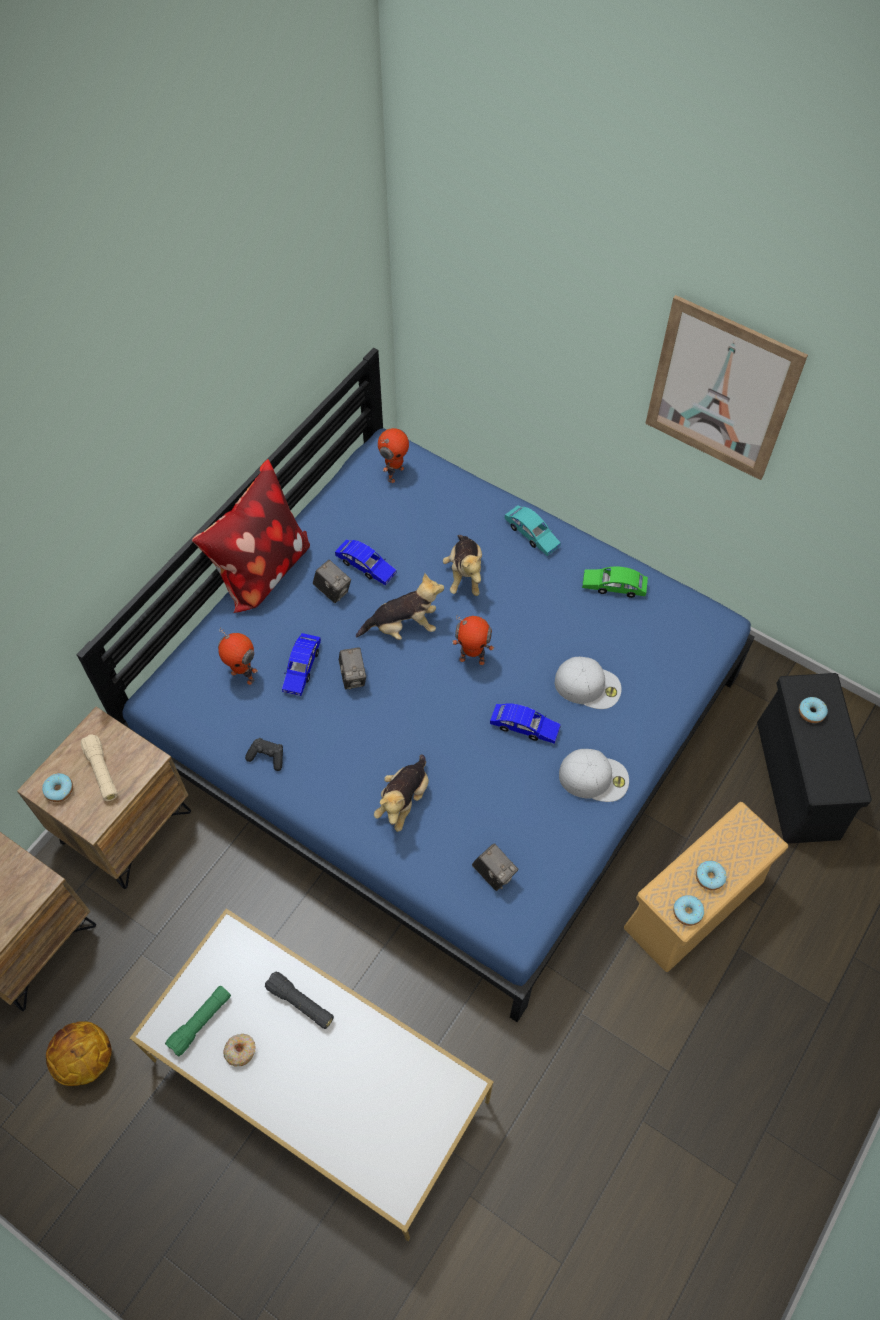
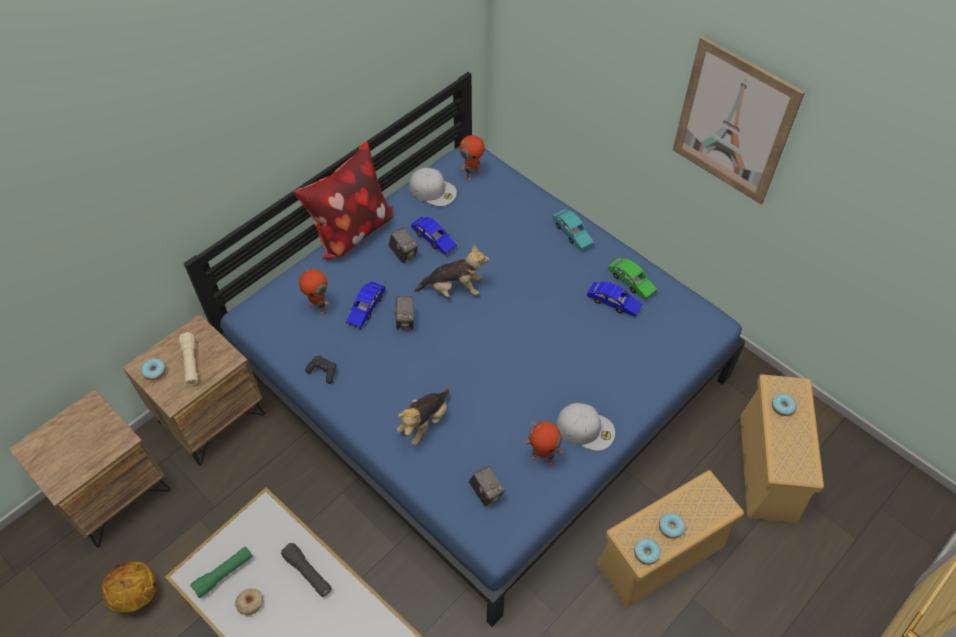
camera: 10 degrees right, 5 degrees down
(465, 574) = (512, 256): plush toy -> none
(472, 658) = (504, 321): toy robot -> toy robot (542, 458)
(524, 727) = (536, 380): blue toy car -> blue toy car (613, 303)
(588, 685) = (595, 355): white cap -> white cap (433, 190)
(613, 586) = (631, 282): green toy car -> green toy car turned 150 degrees counterclockwise
(798, 781) = (768, 469): black storage box -> beige storage box

